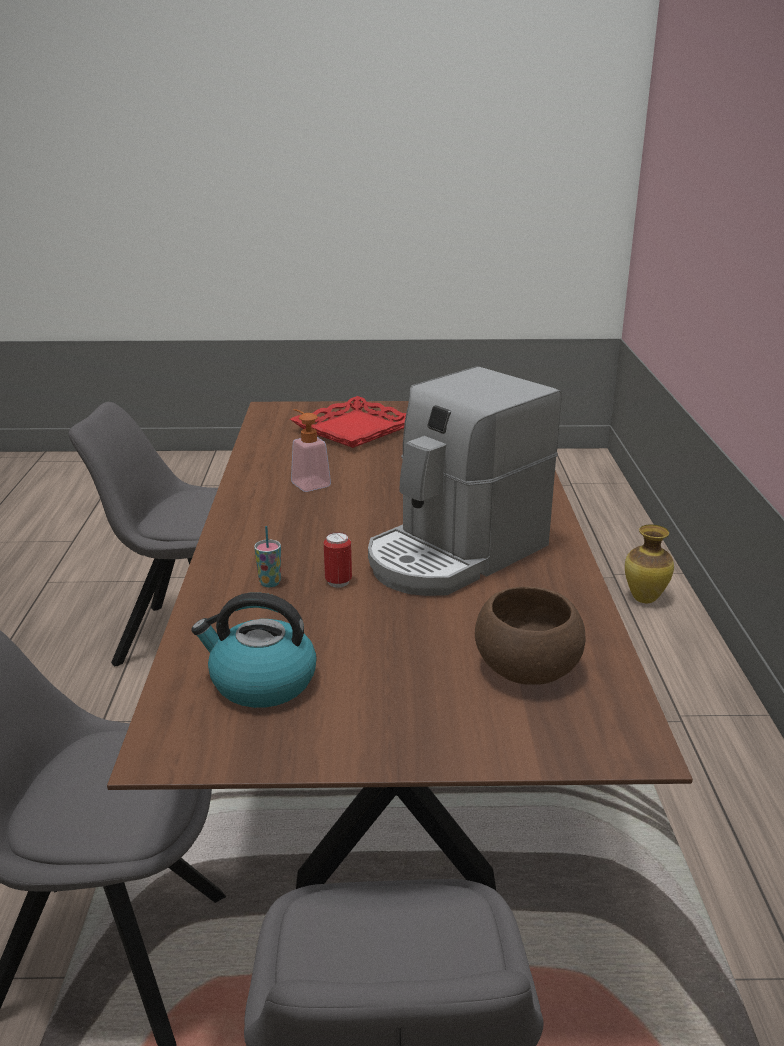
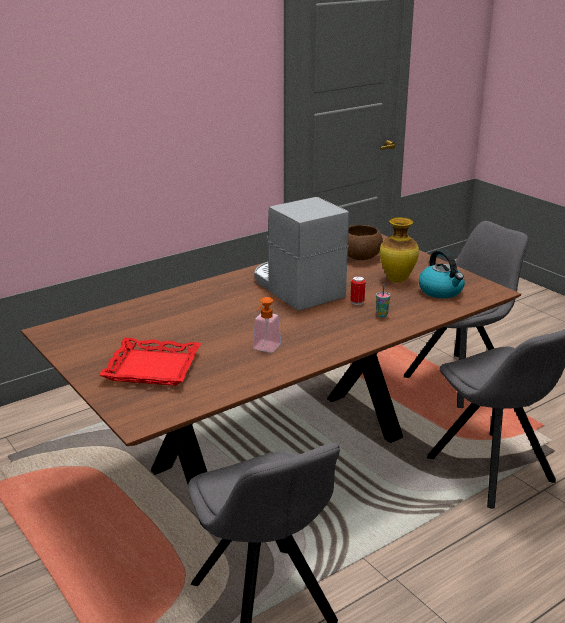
camera: 125 degrees left, 0 degrees up
(455, 555) = (296, 288): coffee machine -> coffee machine turned 135 degrees counterclockwise
(643, 598) = (33, 418): vase -> vase (397, 280)

